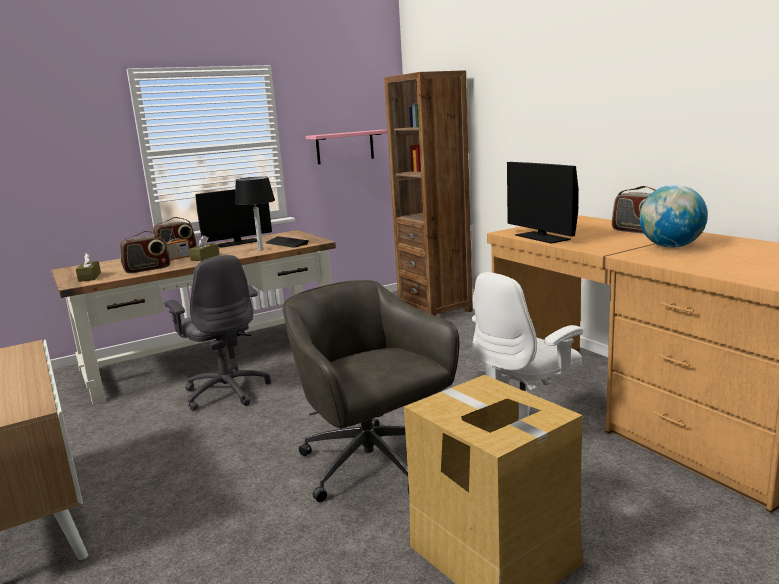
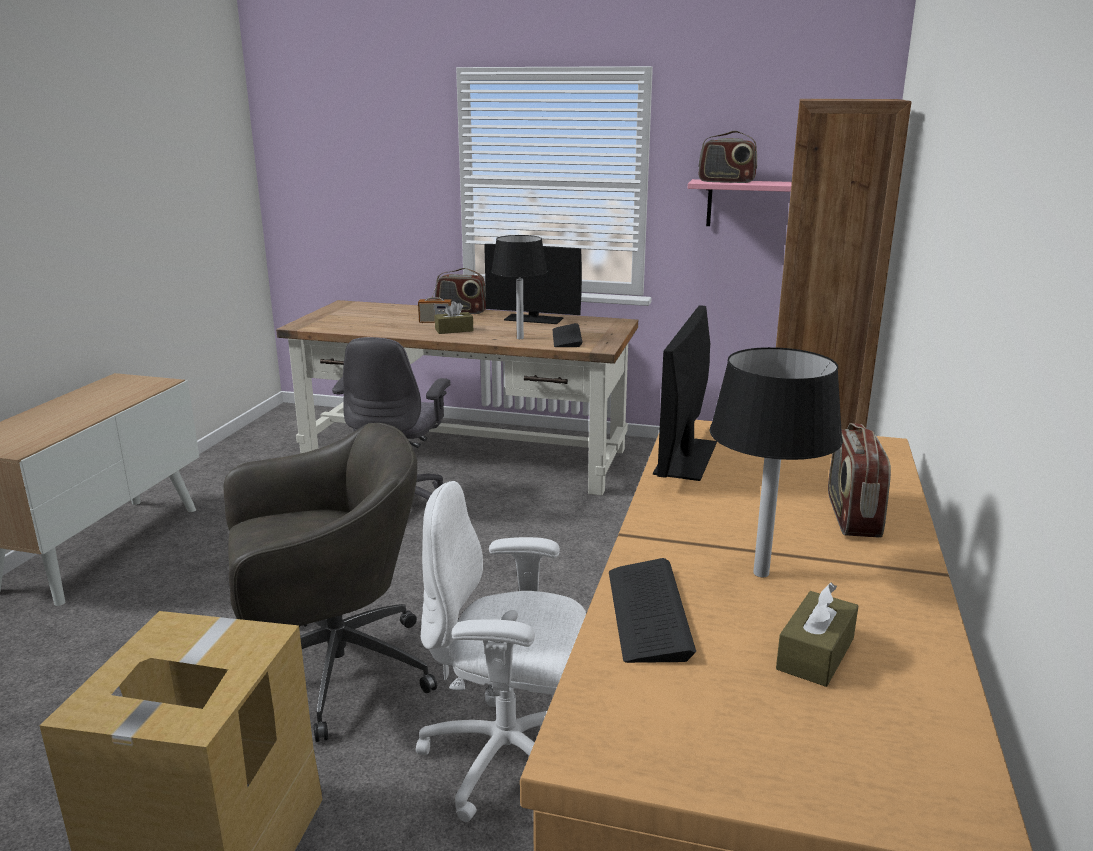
camera: 45 degrees right, 5 degrees up
(89, 277) = (327, 321): brown tissue box -> brown tissue box (815, 654)
(147, 269) = (380, 328): radio -> radio (726, 181)
(373, 466) = (331, 672): grey office chair -> grey office chair turned 60 degrees clockwise
(671, 247) = (760, 573): globe -> black table lamp
(684, 262) = (648, 612): none -> keyboard

